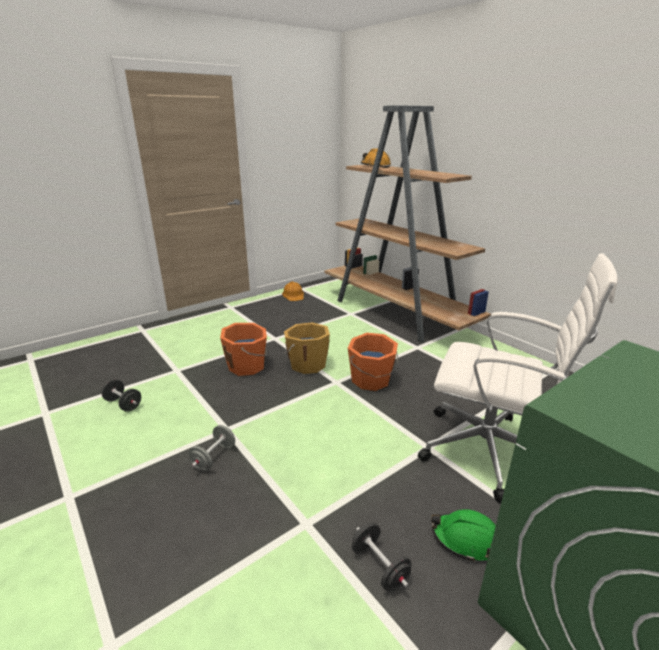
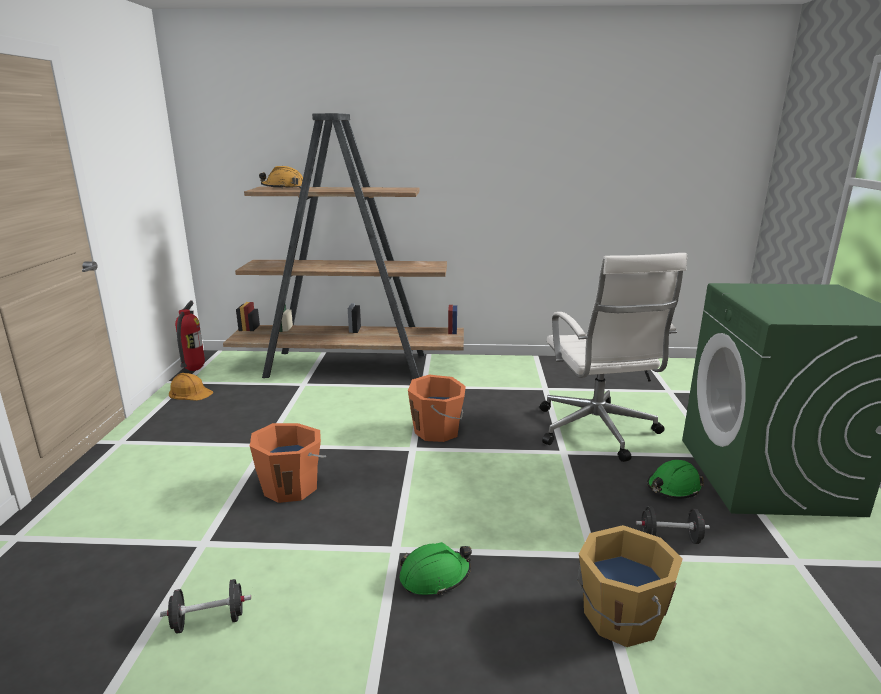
camera: 50 degrees left, 5 degrees down
(214, 457) = (435, 576): grey dumbbell -> green hard hat
(307, 364) = (354, 449): orange bucket -> orange bucket (620, 617)
(315, 283) = (194, 370): none -> fire extinguisher
(489, 451) = (597, 431): white office chair -> white office chair turned 105 degrees clockwise

